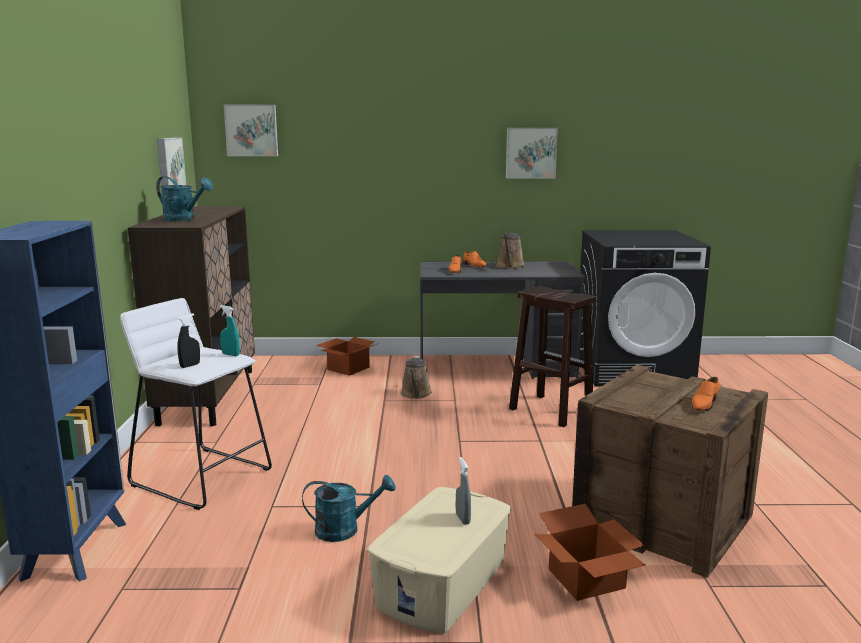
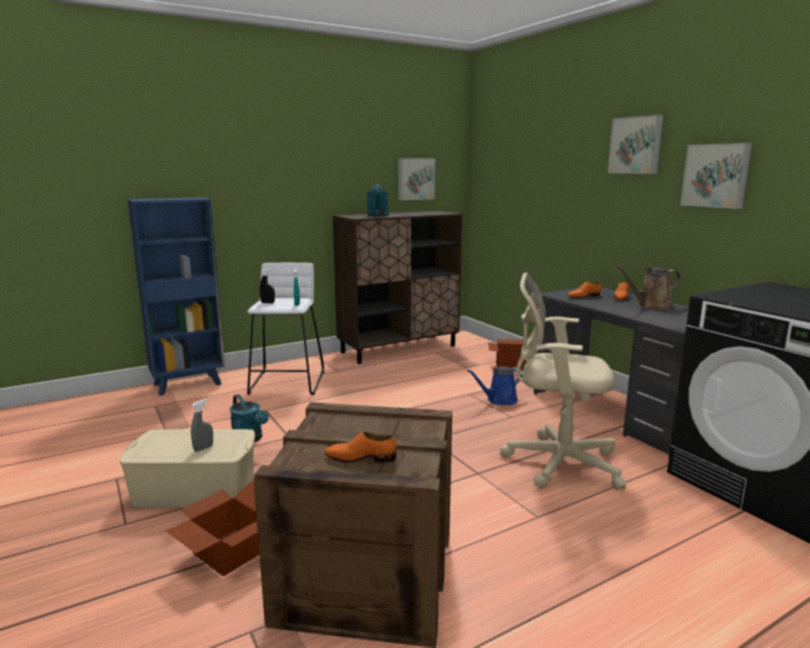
camera: 60 degrees right, 0 degrees up
(251, 130) = (497, 153): picture -> picture (636, 145)
(416, 394) = (499, 400): brown watering can -> blue watering can
(549, 410) = (556, 462): brown stool -> beige office chair

